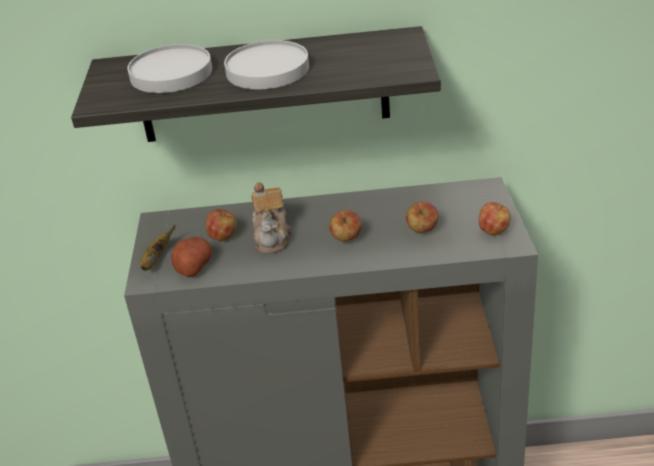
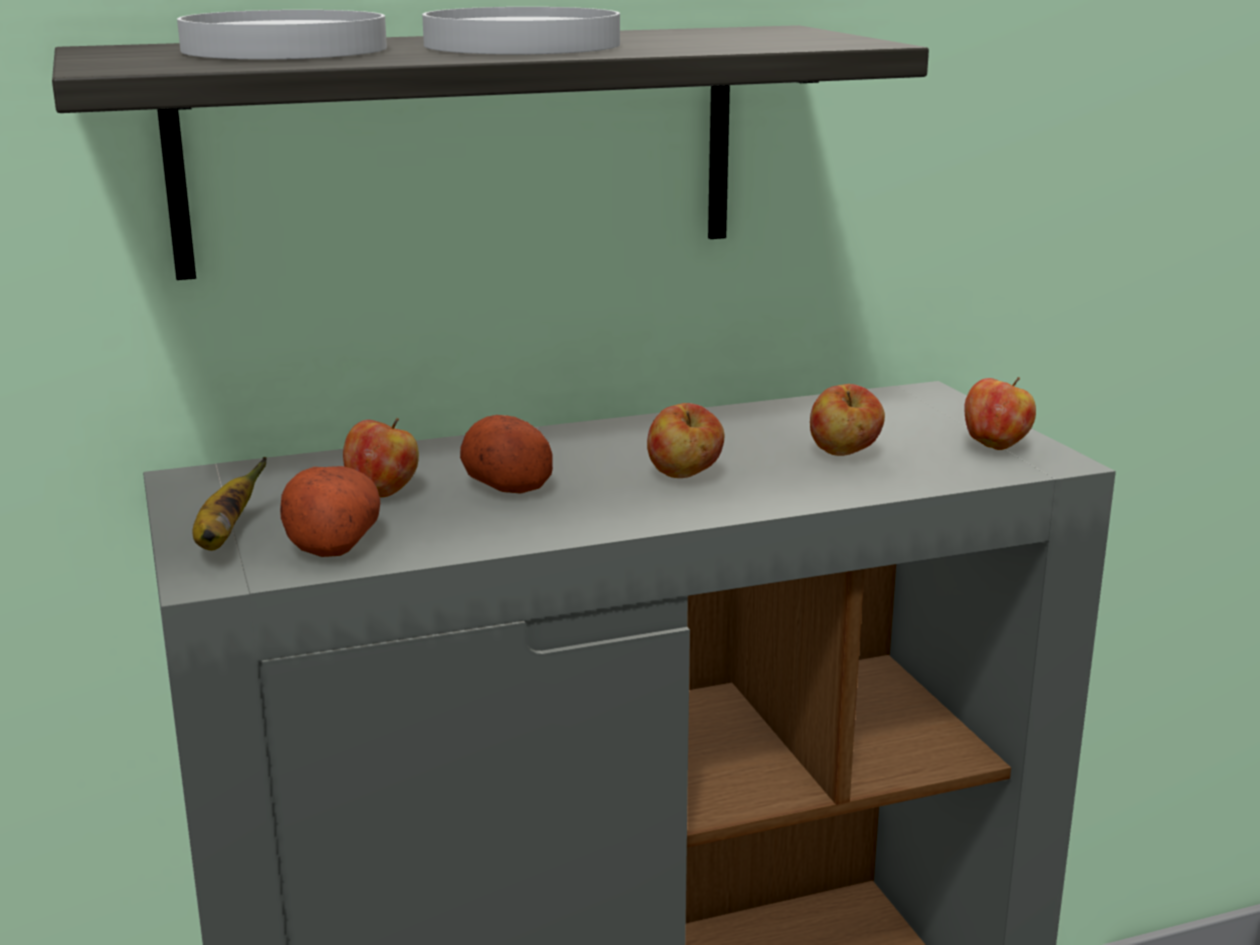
camera: 20 degrees left, 15 degrees down
(272, 236) = (505, 483): teapot -> potato

